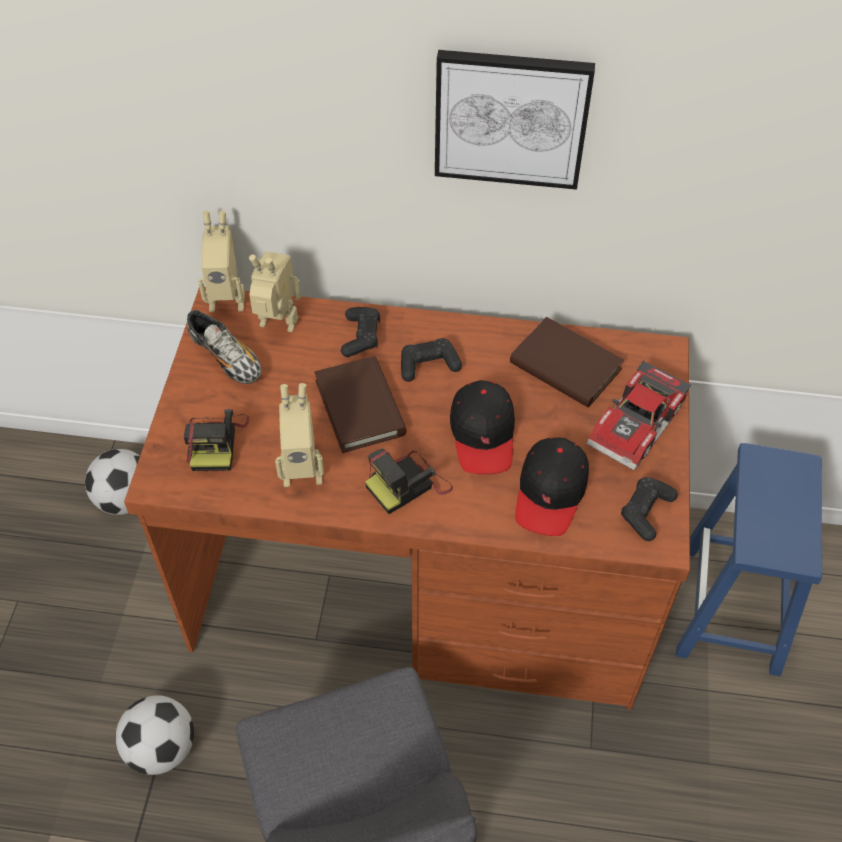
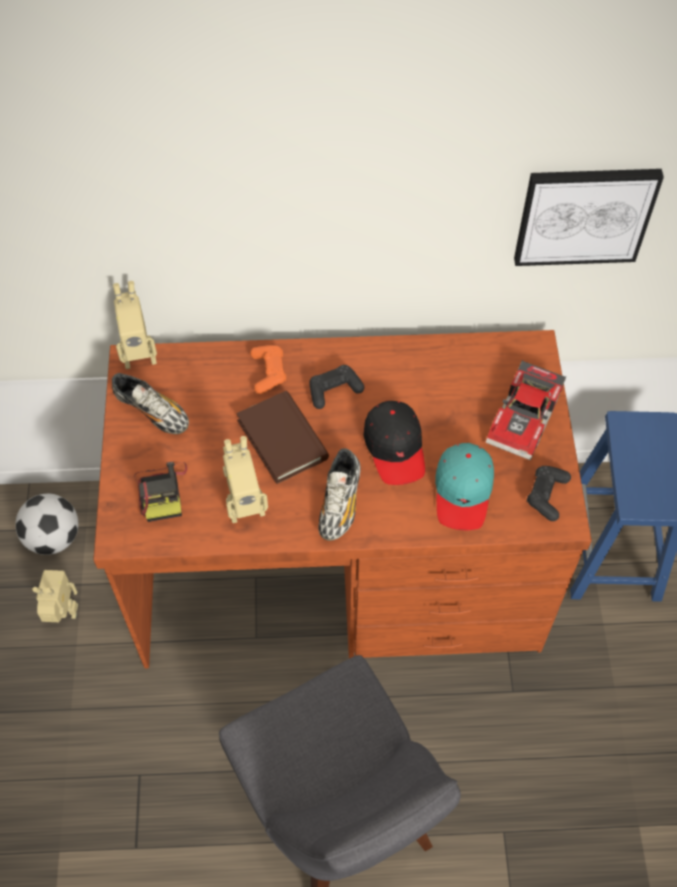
camera: 10 degrees left, 5 degrees up
(162, 748) = (140, 758): football -> none
(277, 327) = (190, 374): toy robot -> toy robot (62, 615)
(361, 337) = (268, 372): black game controller -> orange game controller
(408, 484) = (340, 503): camera -> shoe
(511, 118) = (389, 175): picture -> picture (584, 215)
(550, 493) = (463, 491): black cap -> turquoise cap
(565, 366) = (453, 373): brown book -> none

